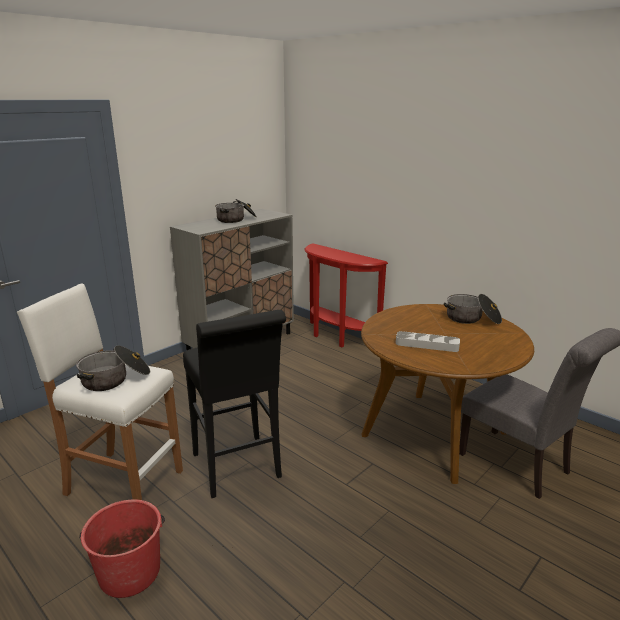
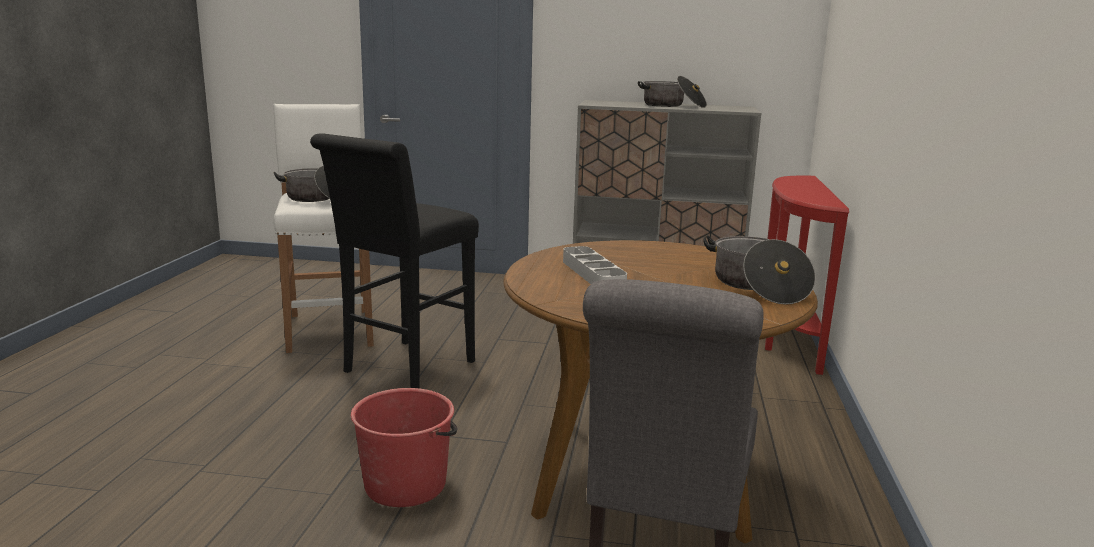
camera: 55 degrees right, 5 degrees down
(129, 572) = (215, 371): red bucket -> red bucket (406, 484)

